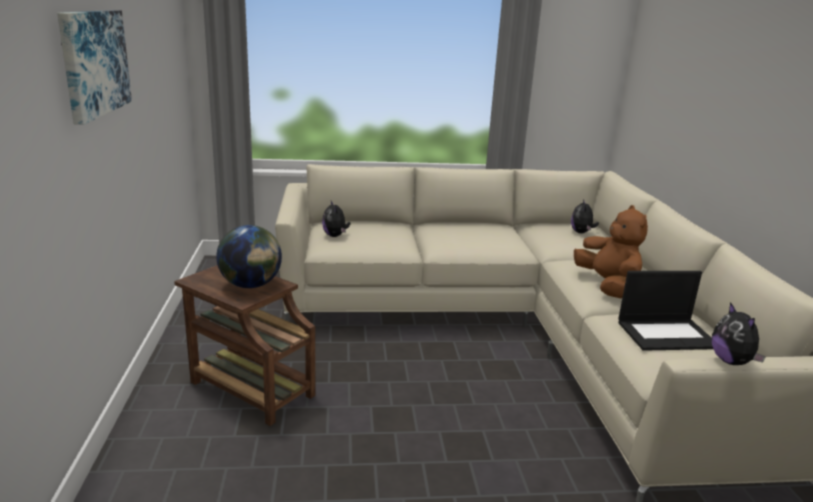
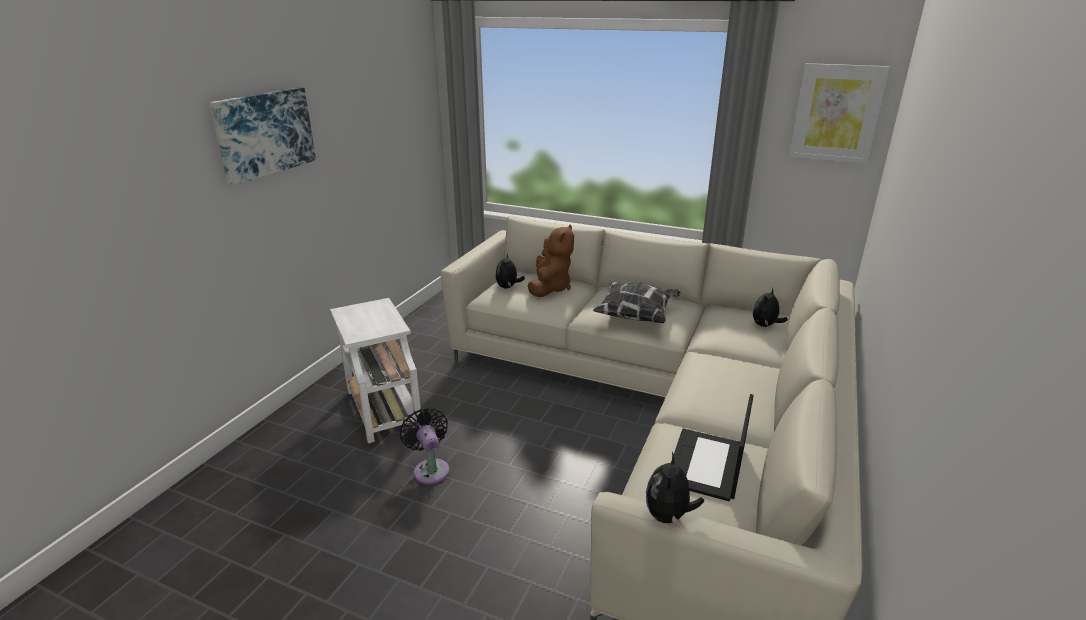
camera: 30 degrees right, 5 degrees up
(249, 388) = (383, 407): brown side table -> white side table
(251, 285) = (376, 324): globe -> none
(362, 430) = (430, 469): none -> black fan
(480, 241) = (636, 316): none -> pillow
(586, 52) = (836, 113): none -> picture
(607, 285) = (713, 394): brown plush toy -> brown plush toy (550, 288)
(667, 334) = (707, 465): laptop -> laptop turned 90 degrees clockwise

